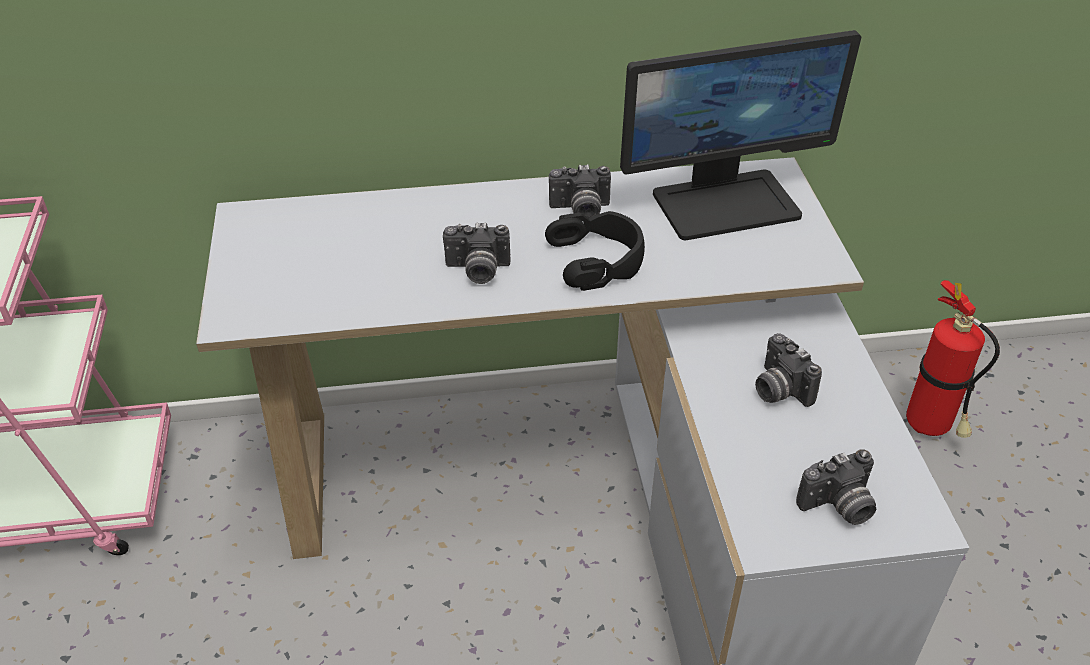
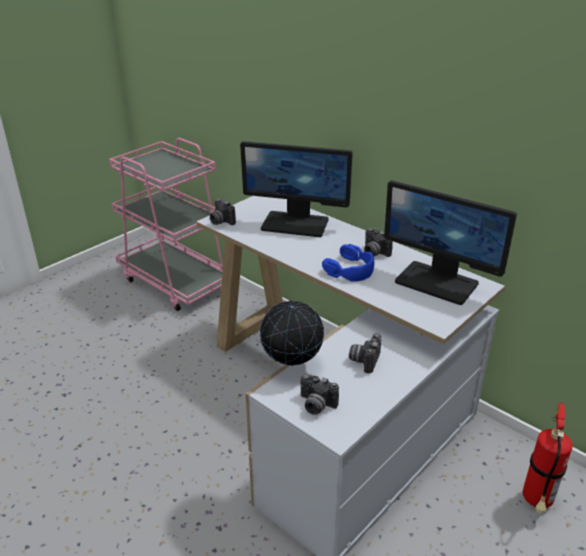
camera: 50 degrees right, 10 degrees down
(385, 234) = (296, 223): none -> monitor
(477, 271) = (304, 249): camera -> camera (221, 221)
(598, 260) = (350, 269): black headphones -> blue headphones
(715, 475) = (291, 364): none -> globe

